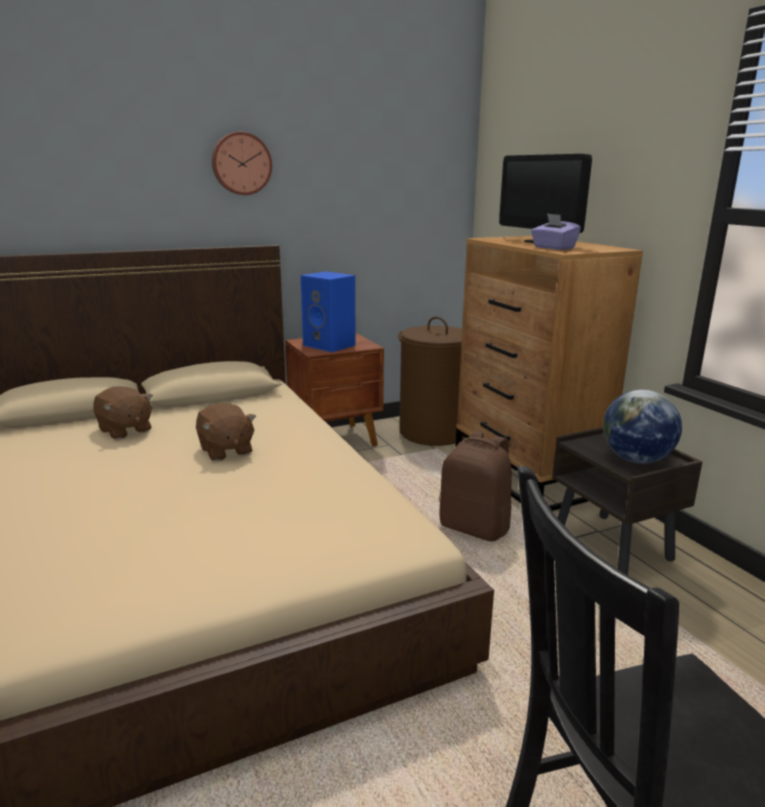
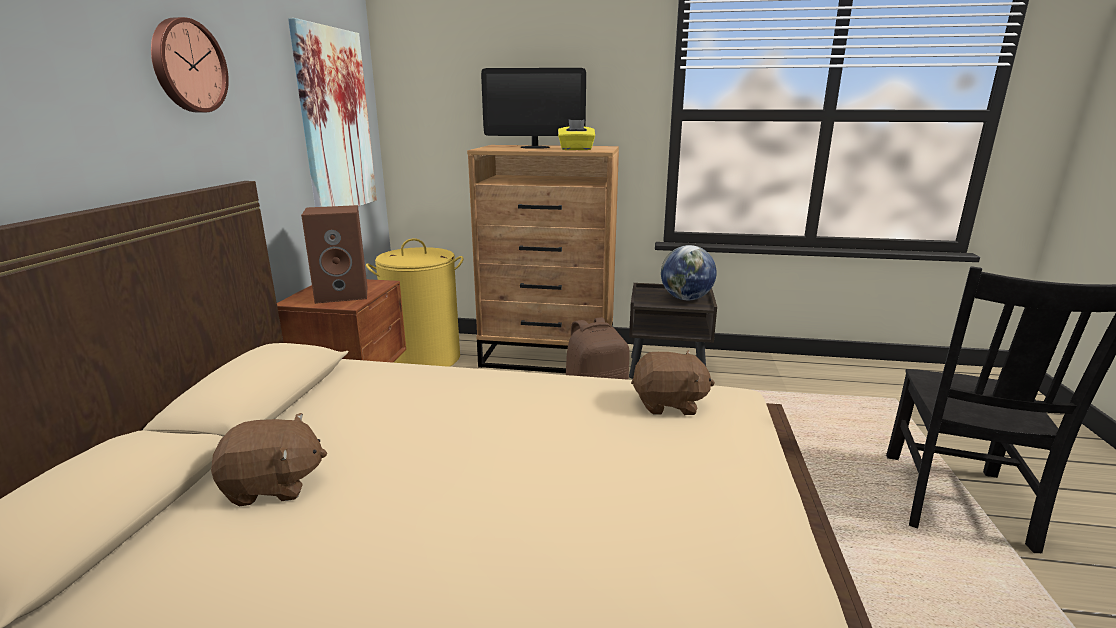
camera: 55 degrees left, 0 degrees up
(225, 451) = (455, 431): brown plush toy -> brown plush toy (669, 404)
(330, 345) = (343, 294): blue speaker -> brown speaker
(403, 204) = (335, 122): none -> picture
(434, 432) = (424, 358): brown laundry basket -> yellow laundry basket
(553, 248) = (576, 149): purple tissue box -> yellow tissue box

